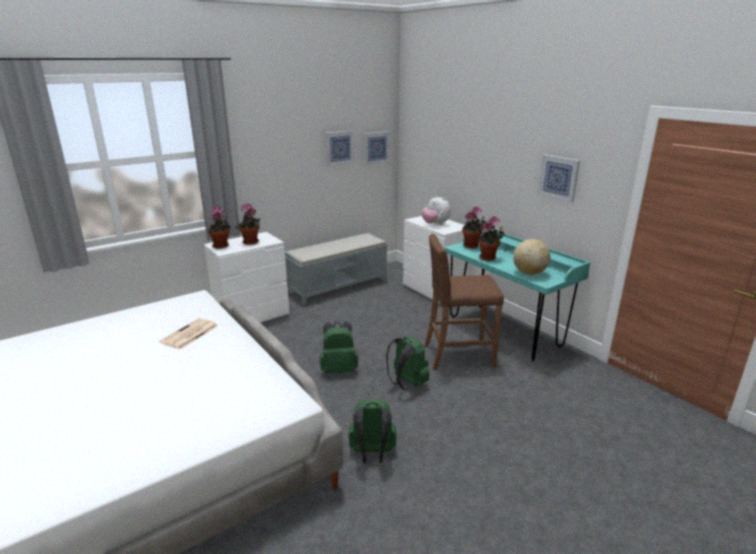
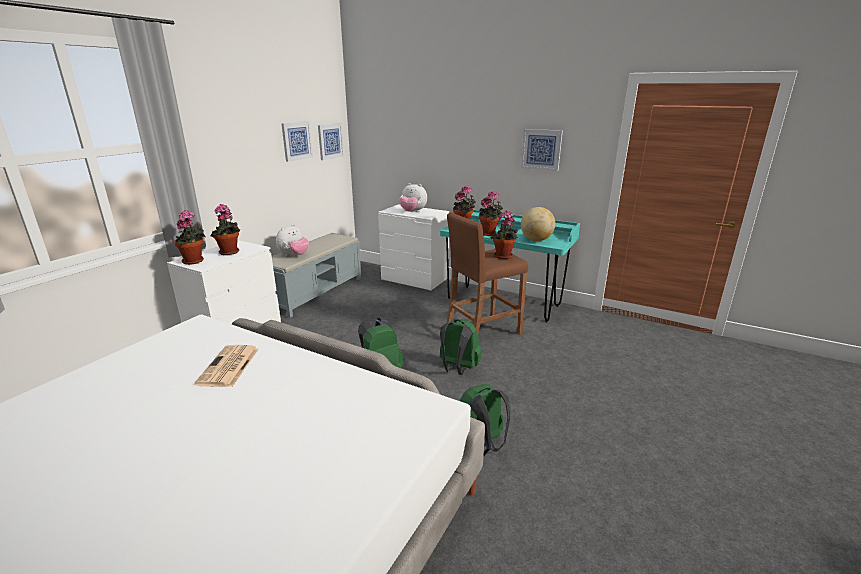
camera: 25 degrees left, 0 degrees up
(318, 250) = (294, 255): none -> plush toy
(481, 285) = (503, 257): none -> potted plant

